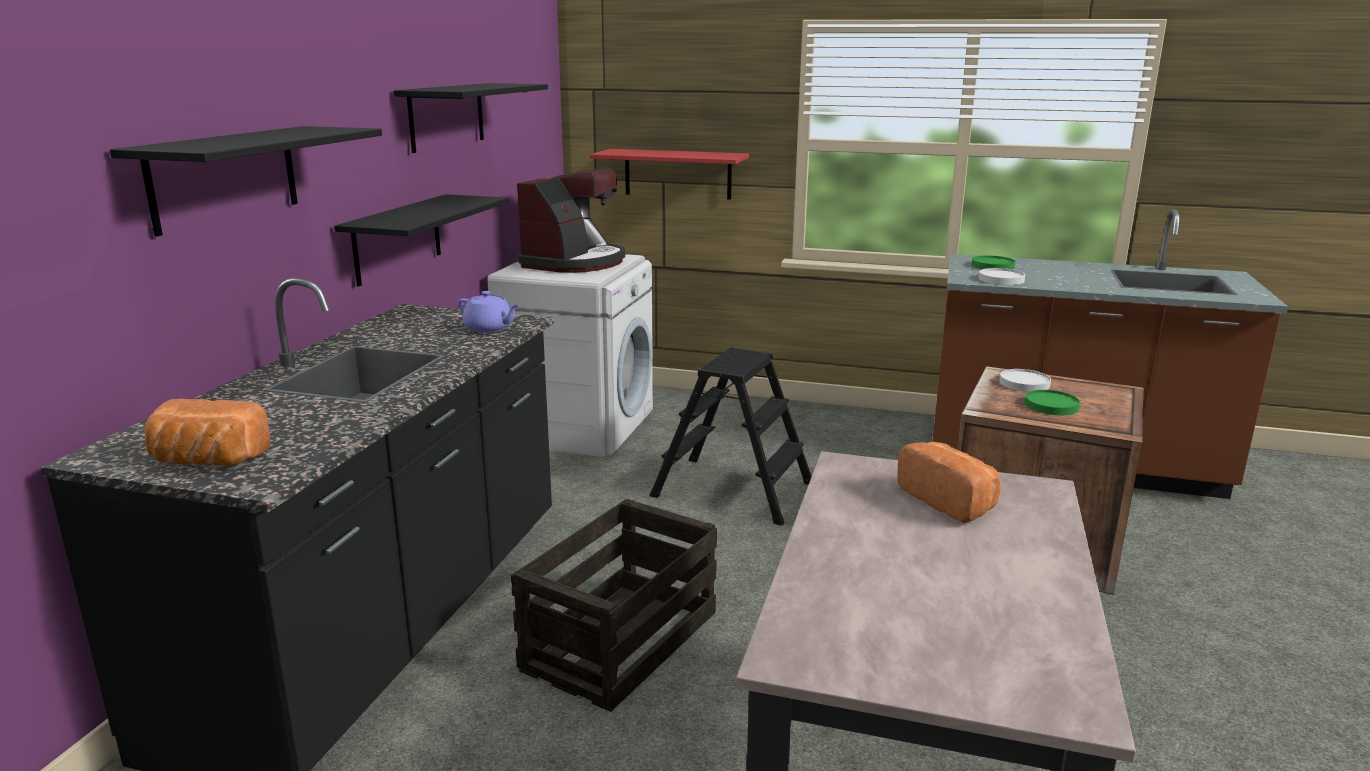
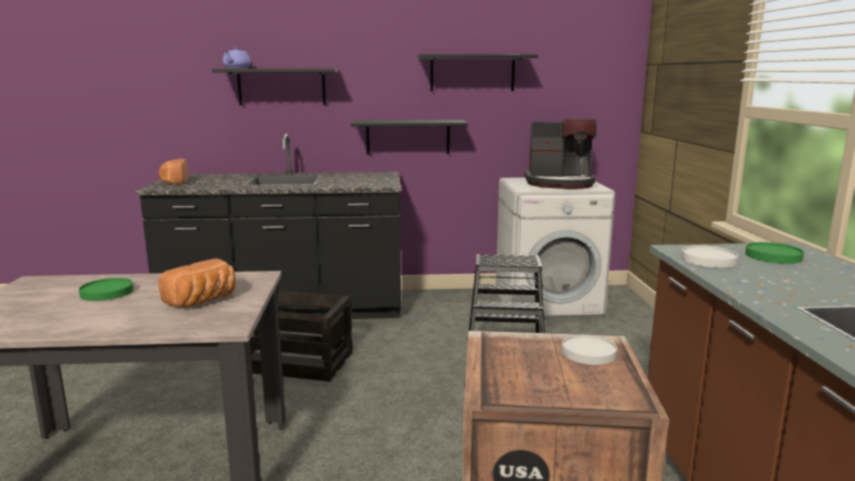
camera: 70 degrees right, 5 degrees down
(489, 329) = (365, 183): purple teapot -> purple teapot (236, 68)
(677, 174) = (681, 133): red shelf -> none
(1051, 406) = (530, 365): green plate -> green plate (106, 292)

